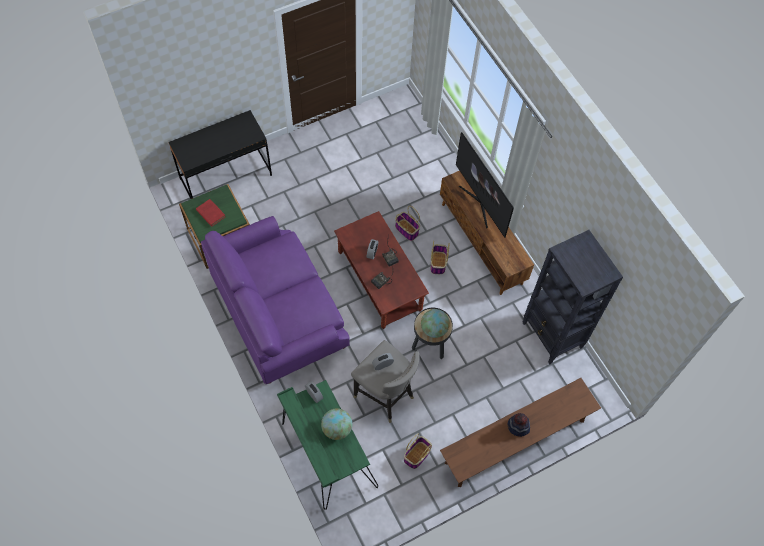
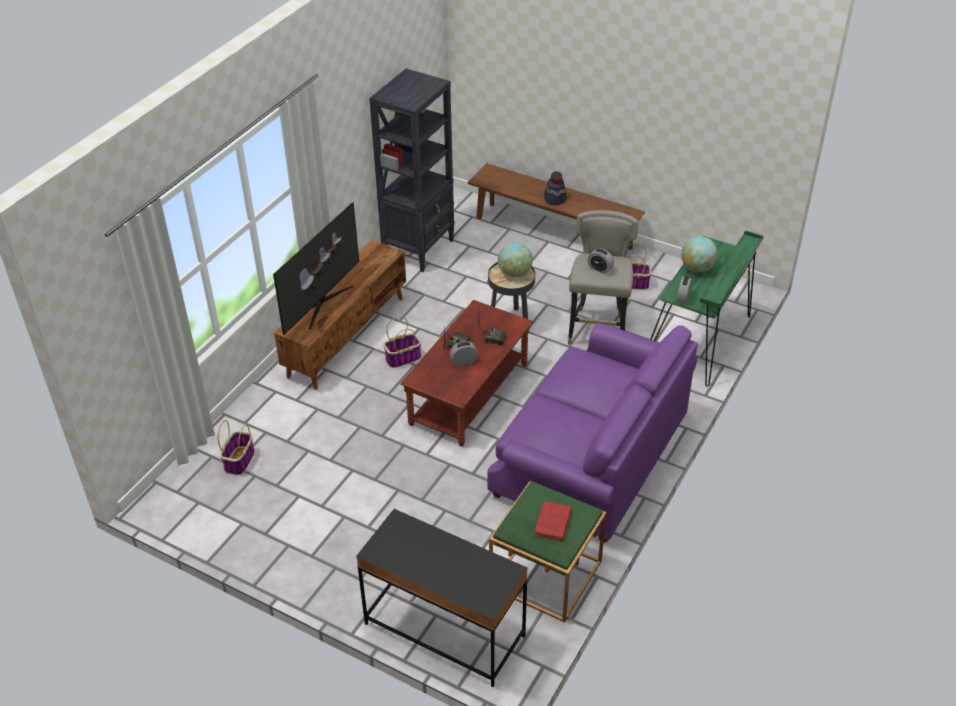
camera: 120 degrees left, 20 degrees down
(407, 230) = (379, 402): basket -> basket (239, 460)

